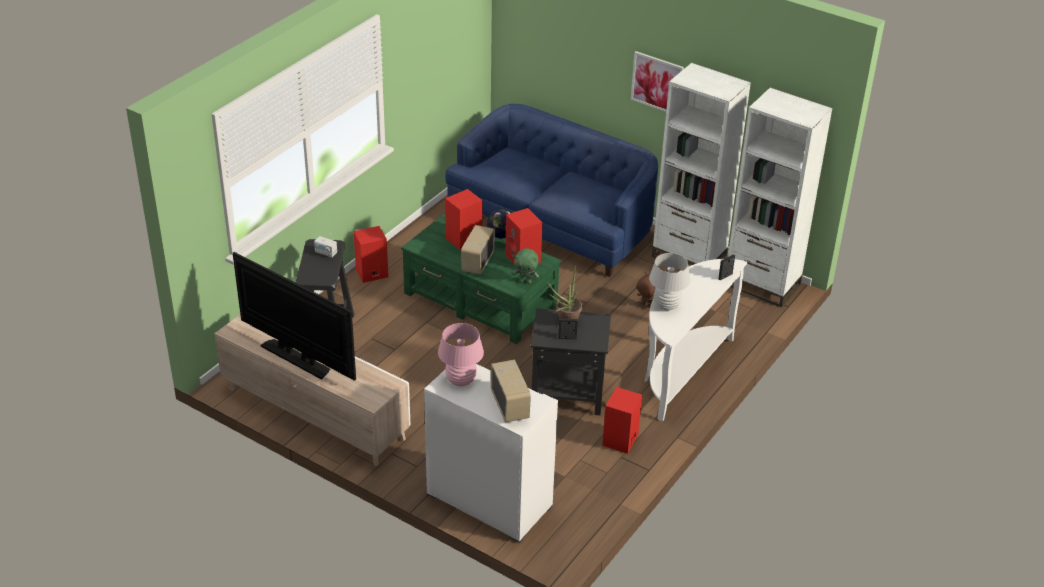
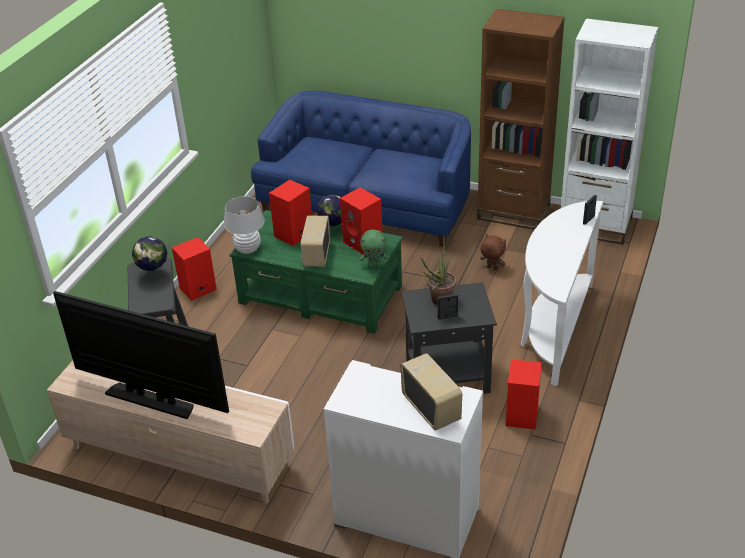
camera: 10 degrees left, 0 degrees up
(326, 253) = (154, 274): radio -> globe
(461, 380) = (363, 390): pink table lamp -> none
(657, 83) = (458, 39): picture -> none
(666, 305) = (543, 261): white table lamp -> white table lamp (247, 249)
(689, 257) = (513, 213): white bookcase -> brown bookcase

